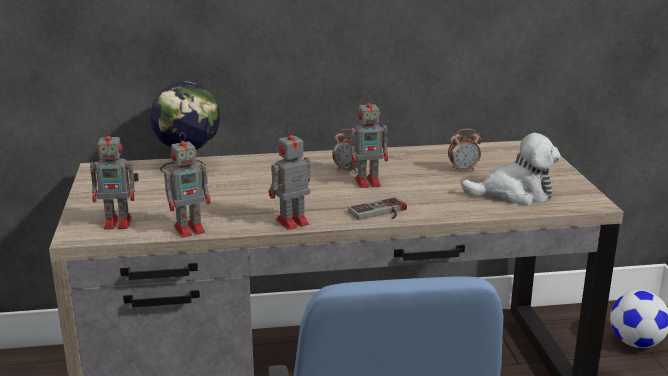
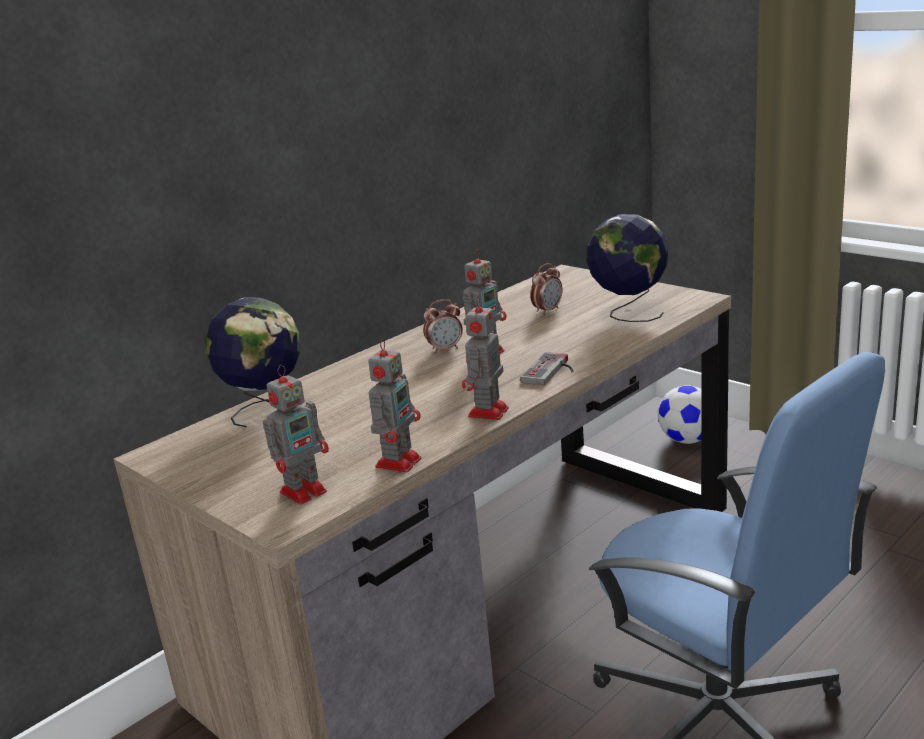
camera: 35 degrees left, 0 degrees up
(514, 194) = (628, 313): plush toy -> globe

